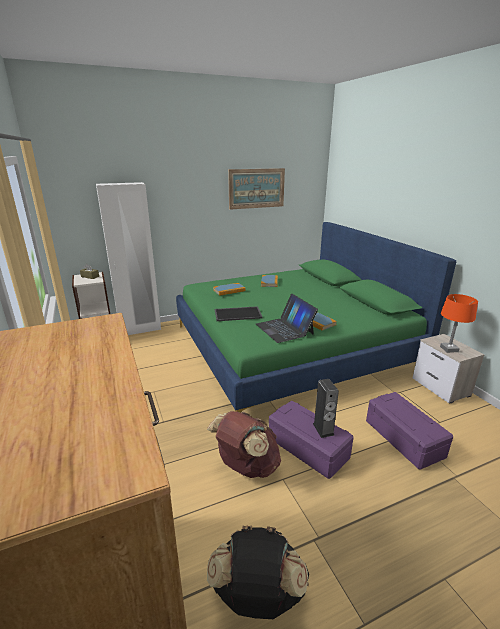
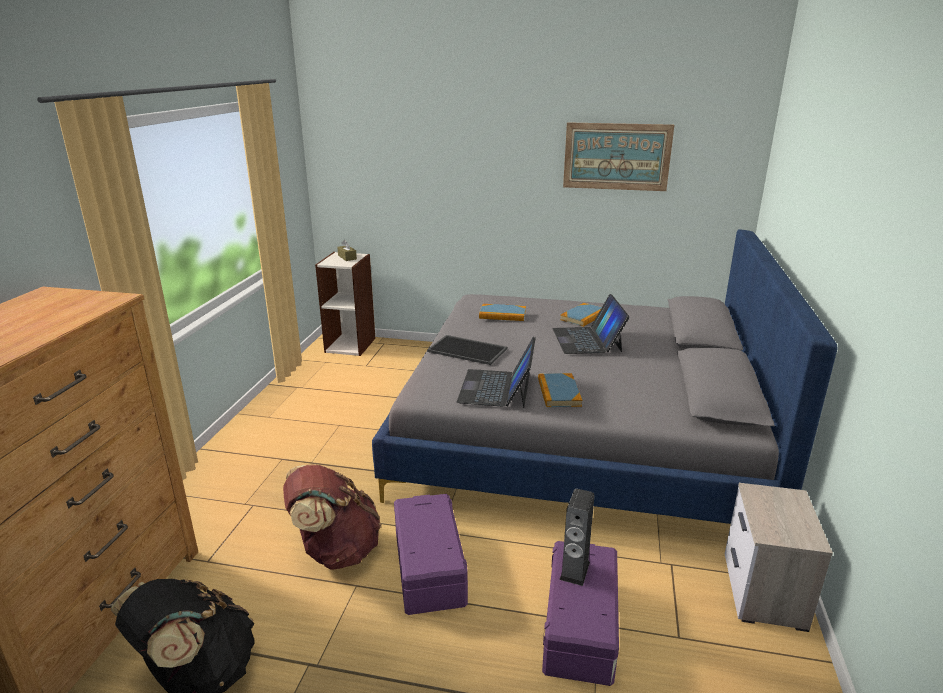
camera: 35 degrees right, 0 degrees up
(140, 330) = (406, 345): white wardrobe -> none
(289, 292) = (587, 340): none -> laptop
(291, 346) = (579, 431): green bed -> grey bed
(323, 429) = (435, 544): speaker -> speaker (574, 570)
(449, 349) = (768, 517): orange table lamp -> none

